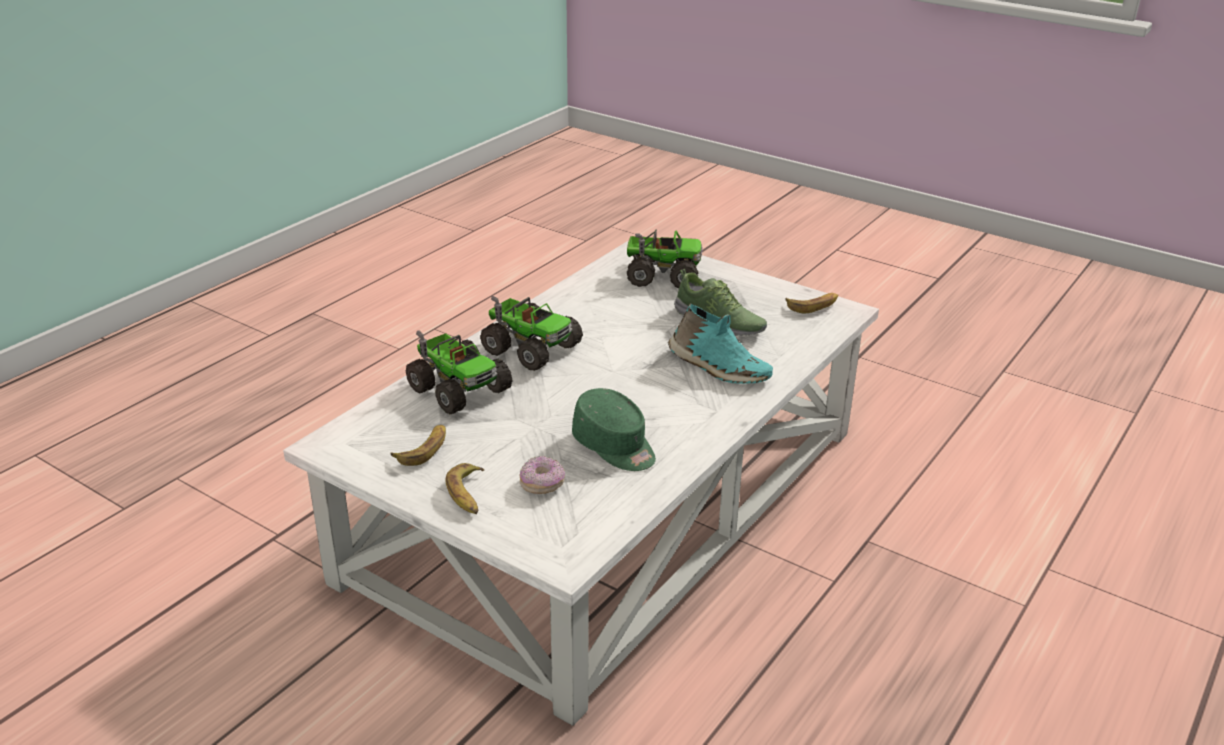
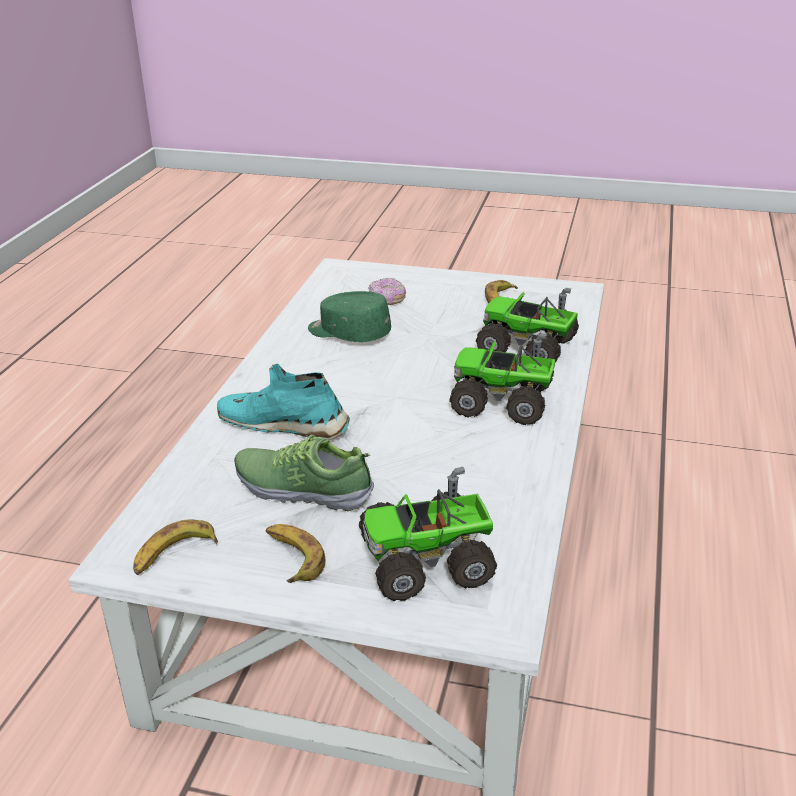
camera: 160 degrees right, 0 degrees up
(468, 495) = (436, 285): banana -> banana (292, 557)

